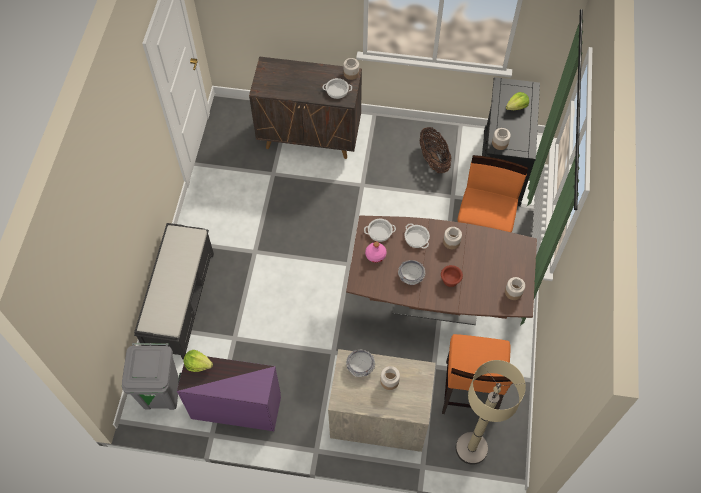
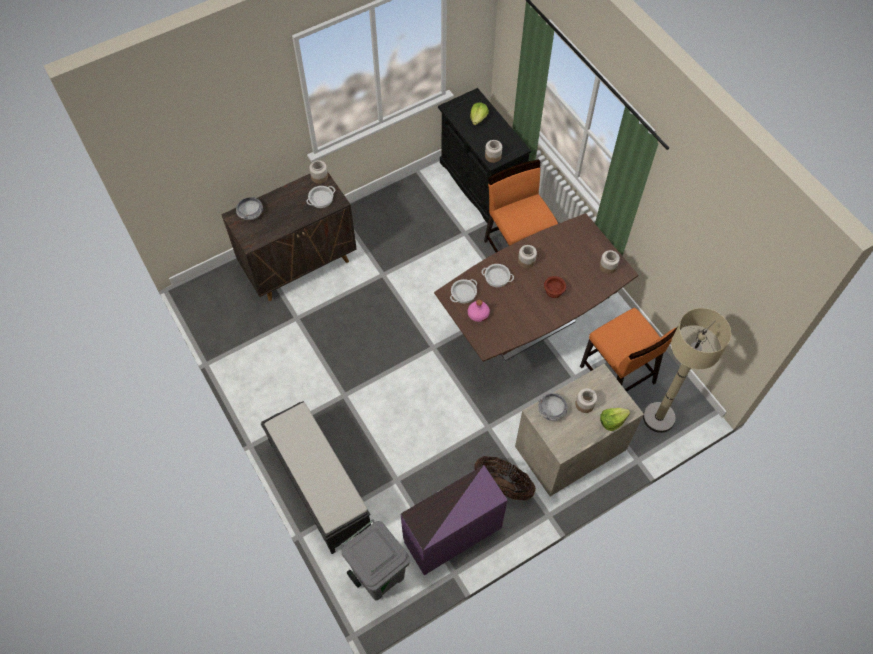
camera: 40 degrees left, 0 degrees up
(198, 364) = (419, 514): lettuce -> lettuce (612, 421)
(411, 275) = (521, 310): bowl -> bowl (250, 213)
(433, 159) = (422, 213): basket -> basket (503, 485)

